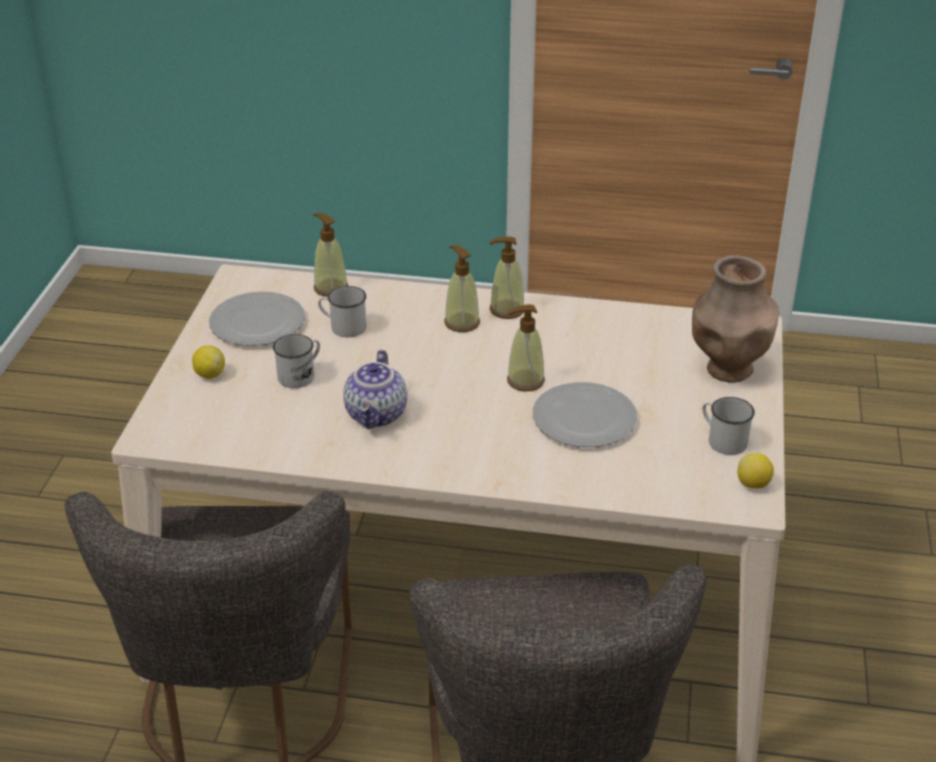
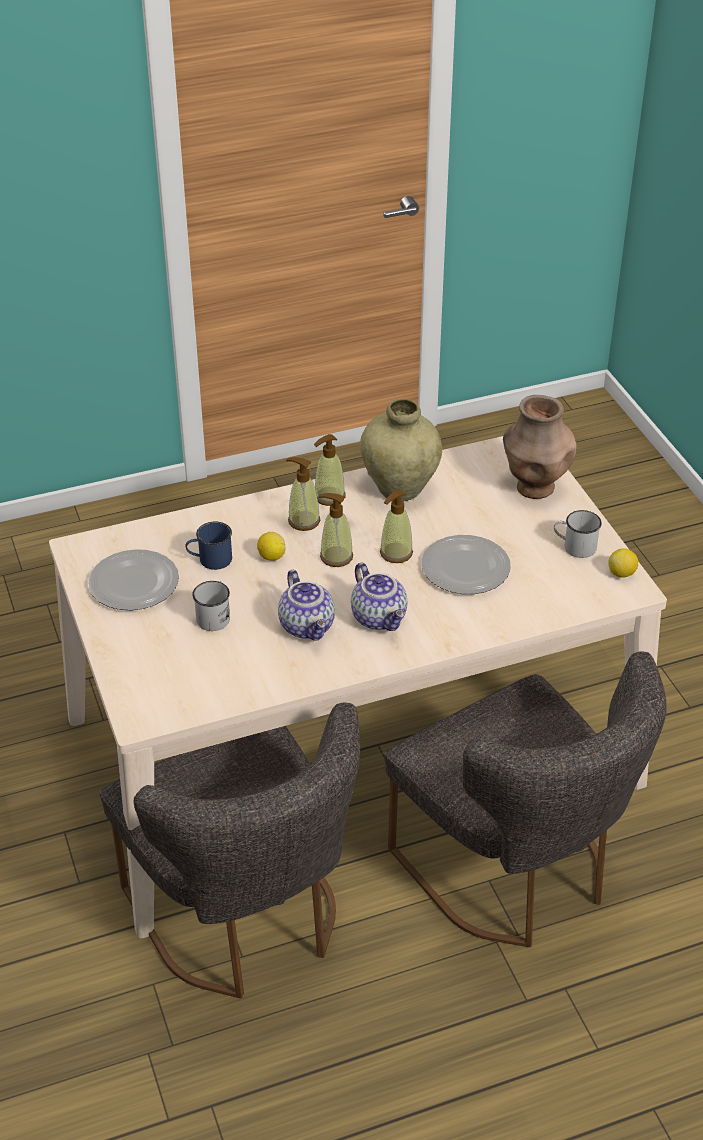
camera: 30 degrees left, 5 degrees up
(209, 374) = (137, 645): lemon -> lemon (271, 556)
(330, 288) = (167, 528): soap dispenser -> soap dispenser (336, 556)
(343, 326) = (210, 560): white mug -> blue mug
(454, 433) = (380, 617): none -> teapot
(583, 325) = (399, 488): none -> beige vase

